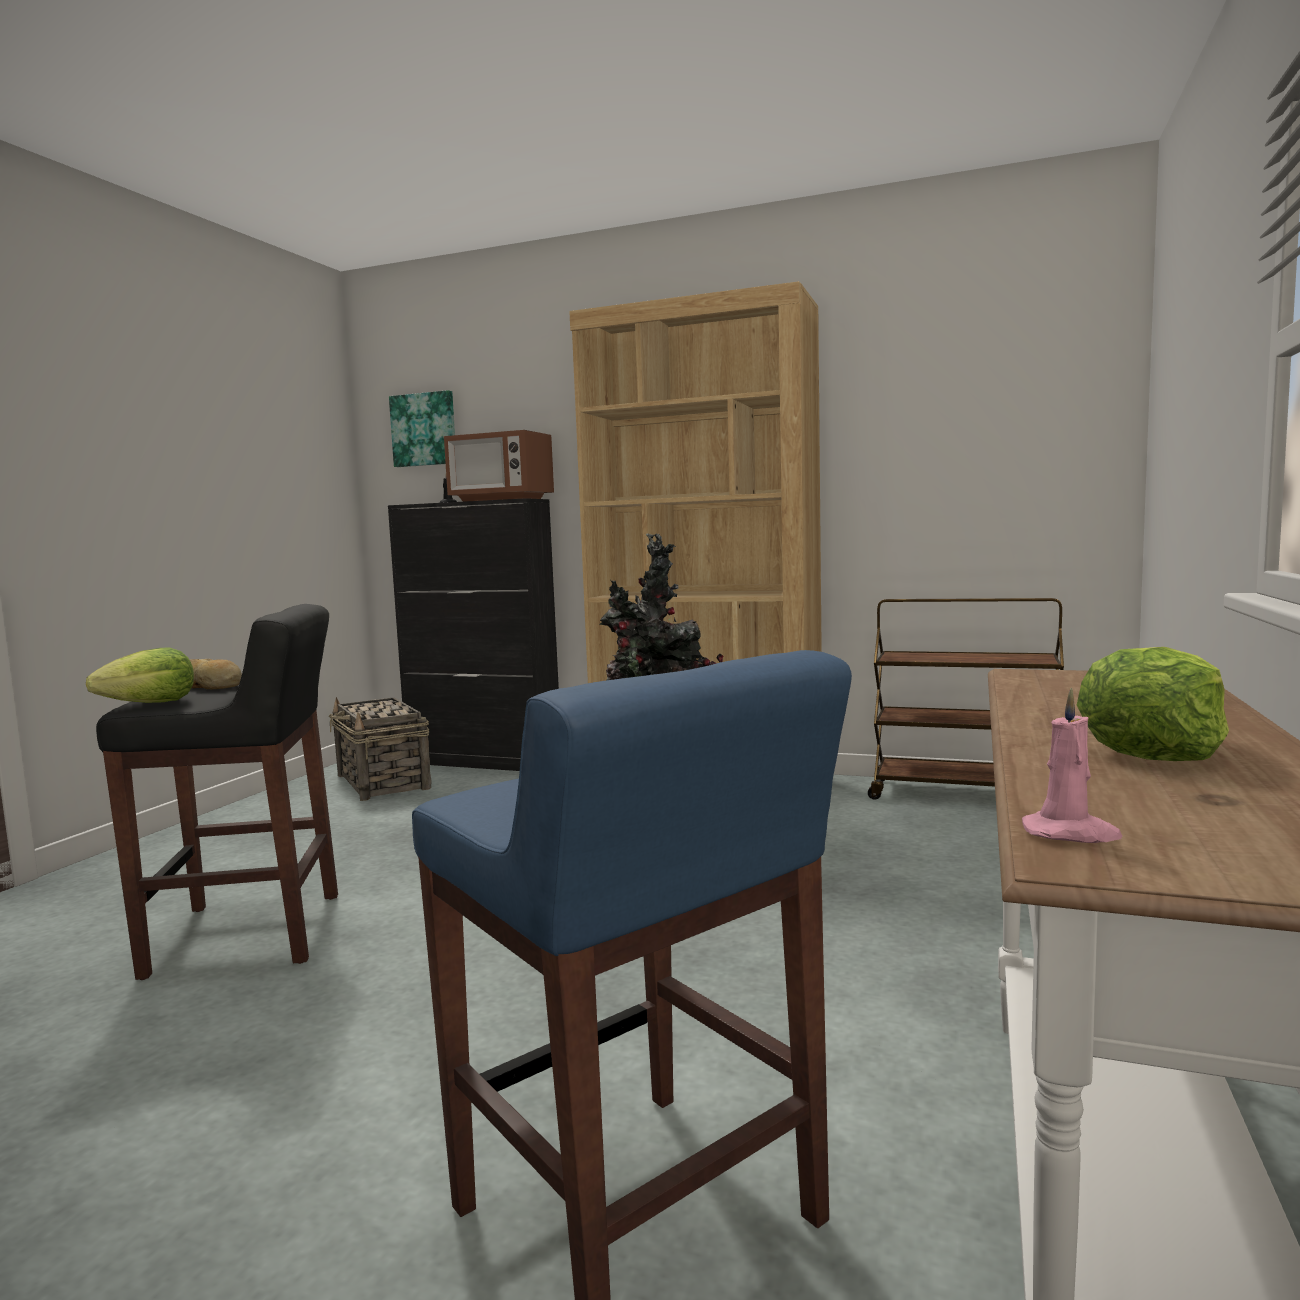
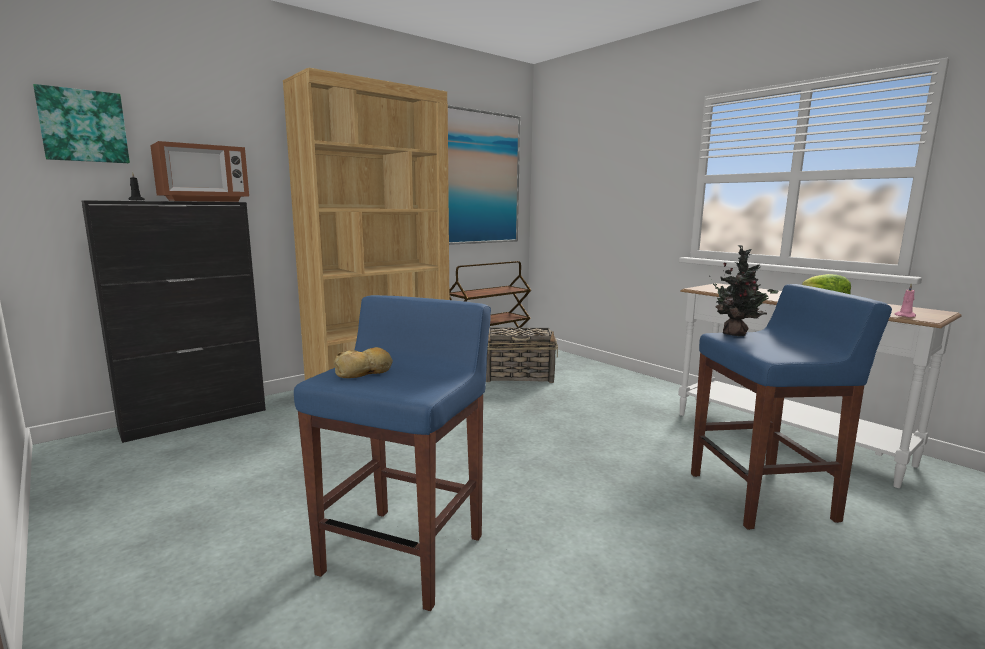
camera: 60 degrees left, 5 degrees up
(150, 704) = (418, 389): lettuce -> none
(250, 934) = (405, 553): black stool -> blue stool
(383, 782) = (153, 459): basket -> basket (519, 376)
(982, 424) = (480, 178): none -> picture

